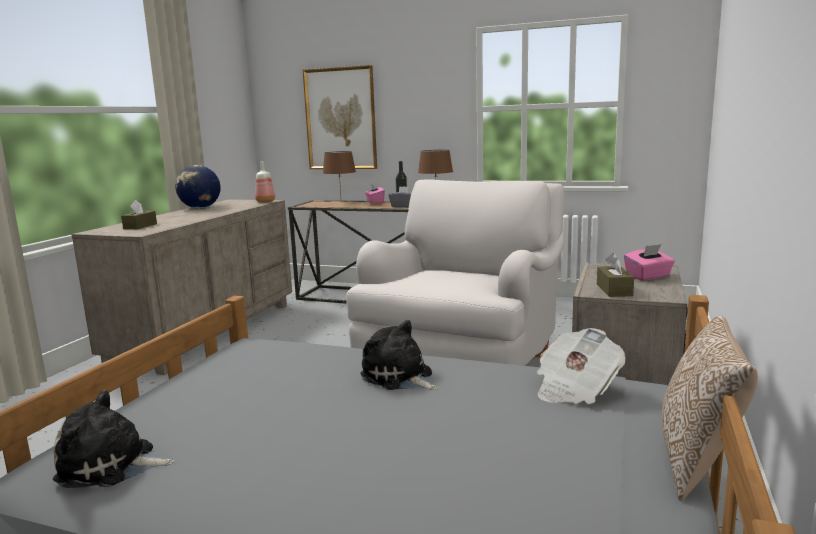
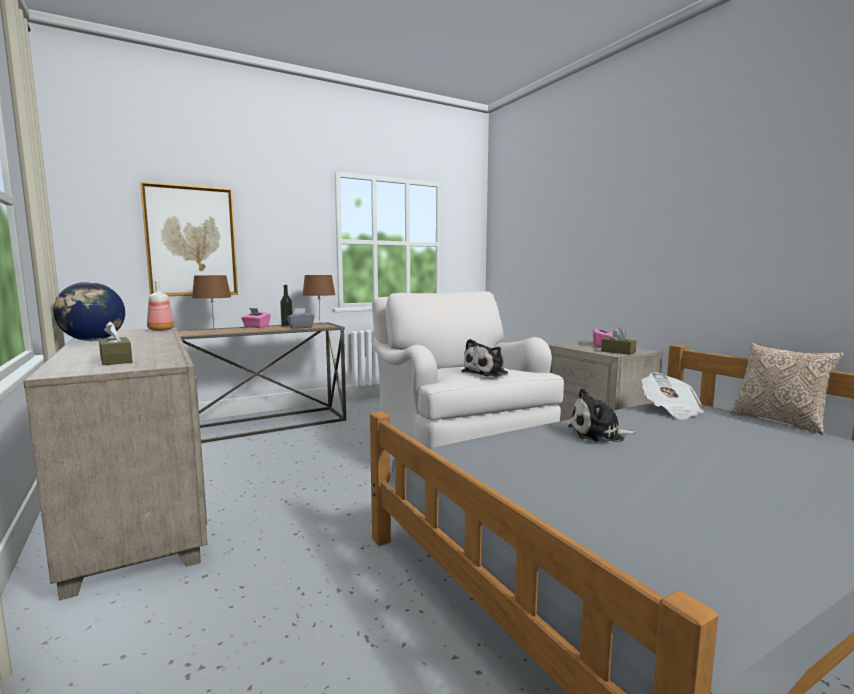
camera: 50 degrees left, 5 degrees down
(111, 466) = (692, 564): plush toy -> plush toy (487, 373)

